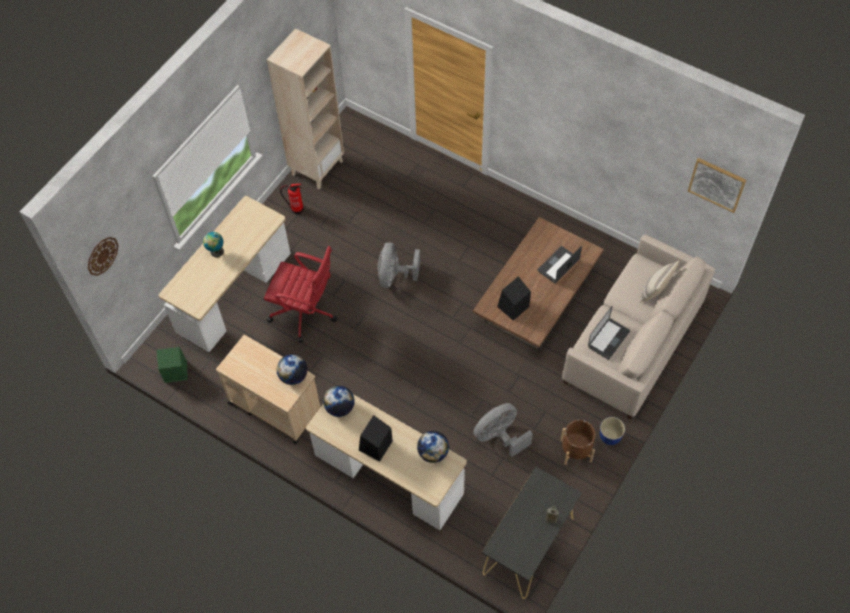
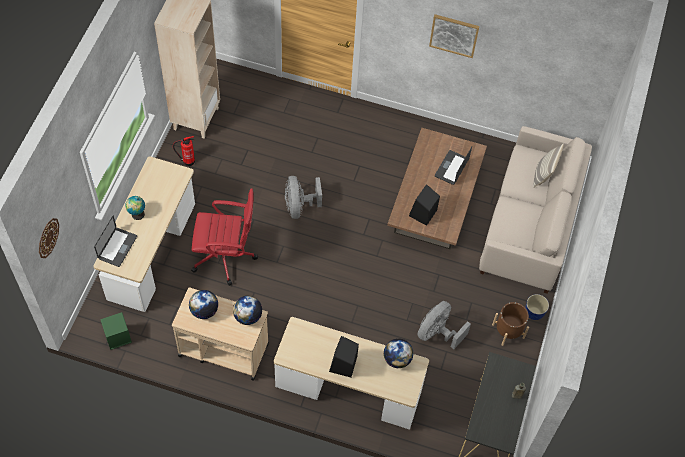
camera: 20 degrees left, 0 degrees up
(340, 407) = (299, 336): globe -> globe (204, 310)
(608, 339) = (516, 225): laptop -> laptop (117, 247)
(717, 184) = (588, 69): picture -> picture (454, 35)

